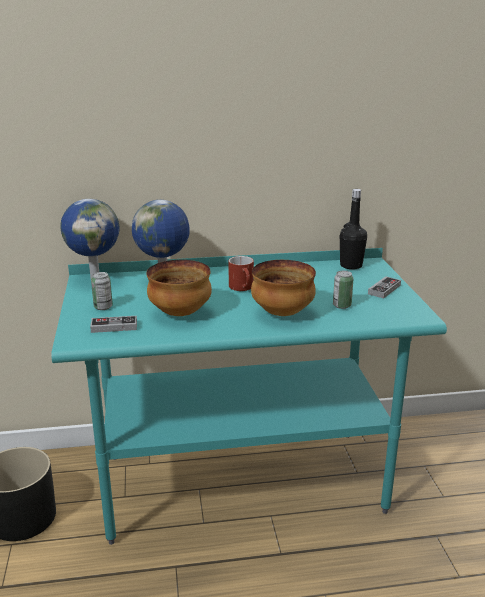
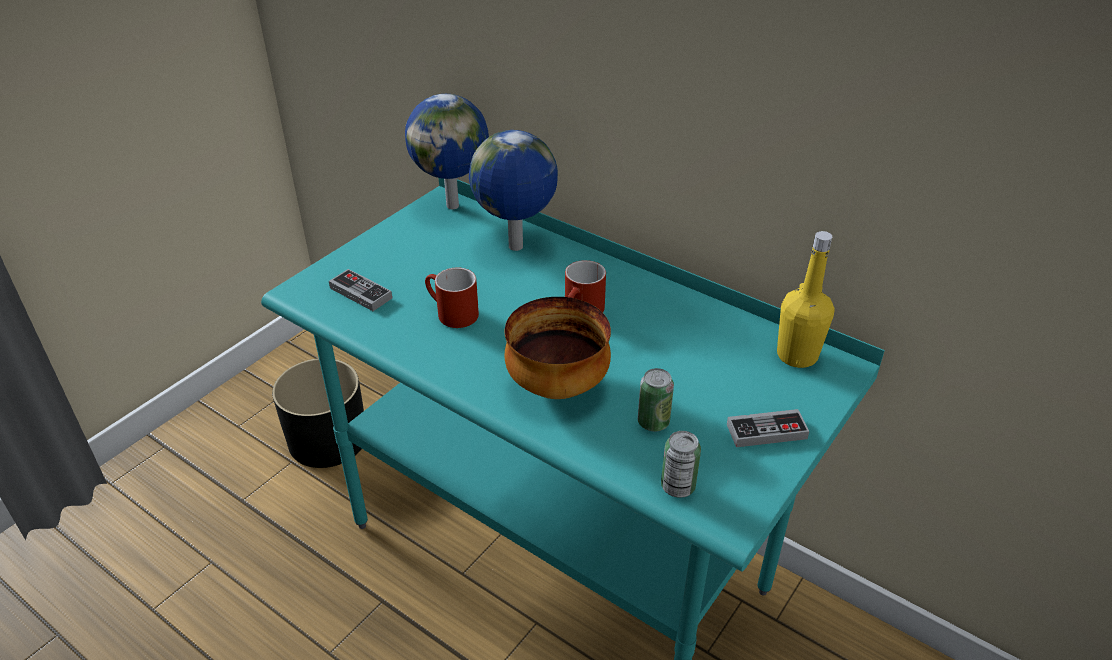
camera: 45 degrees right, 15 degrees up
(103, 307) = (395, 256): can -> can (677, 486)
(181, 313) = (450, 313): bowl -> red mug
(351, 265) = (797, 355): black bottle -> yellow bottle

